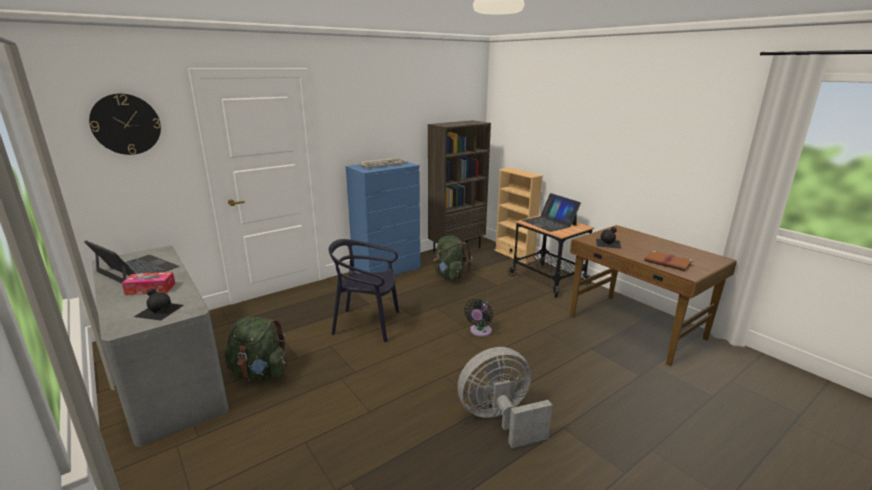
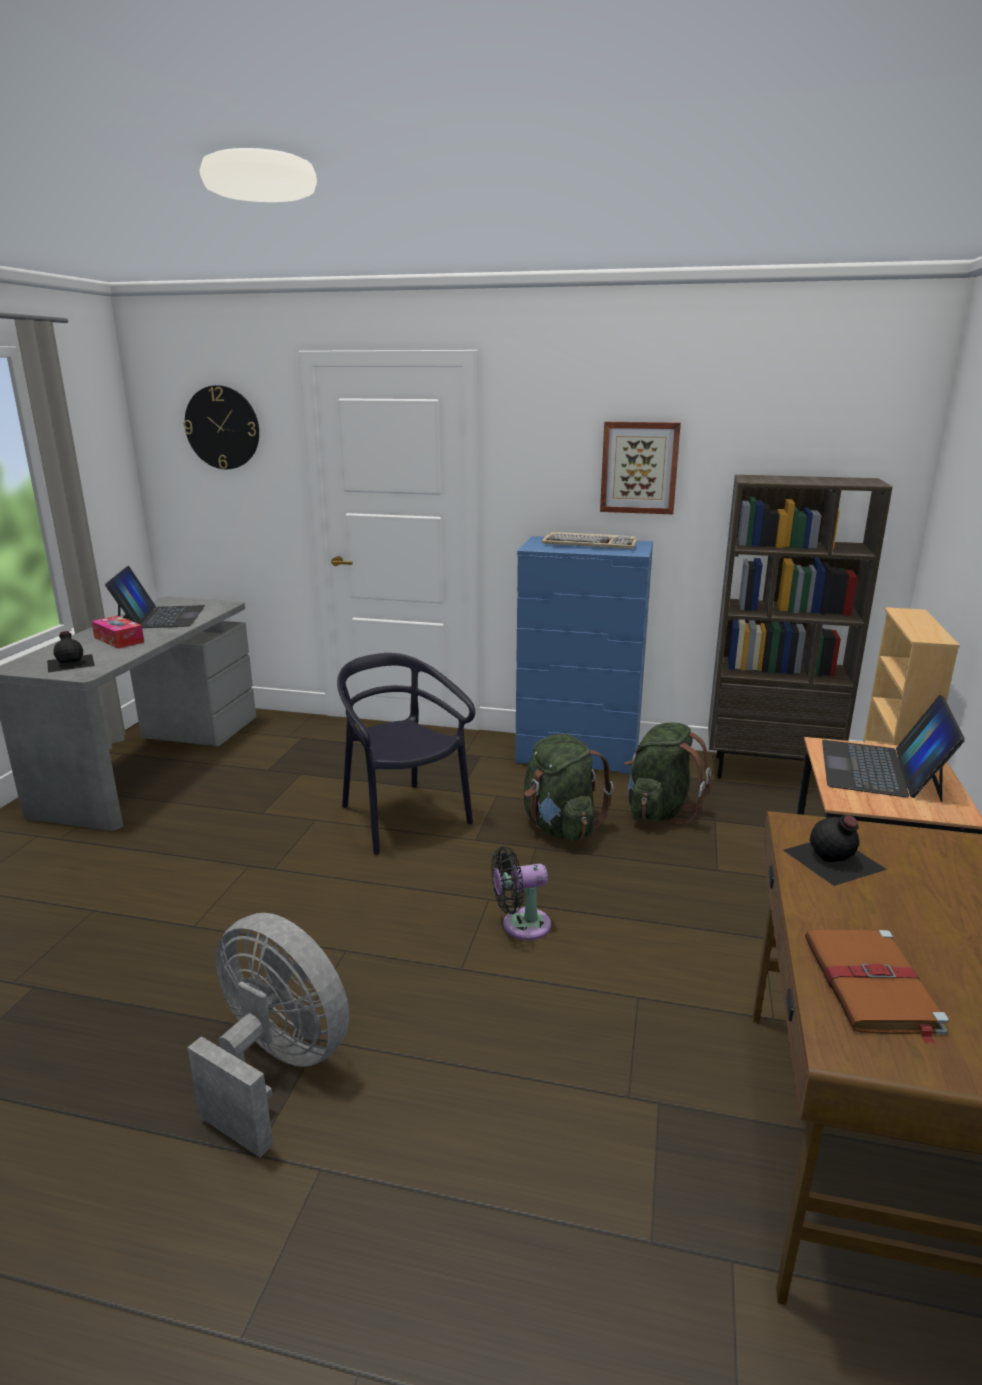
camera: 50 degrees right, 0 degrees up
(260, 373) = (203, 809): green backpack -> green backpack (560, 827)
(389, 125) = (639, 467): none -> picture

